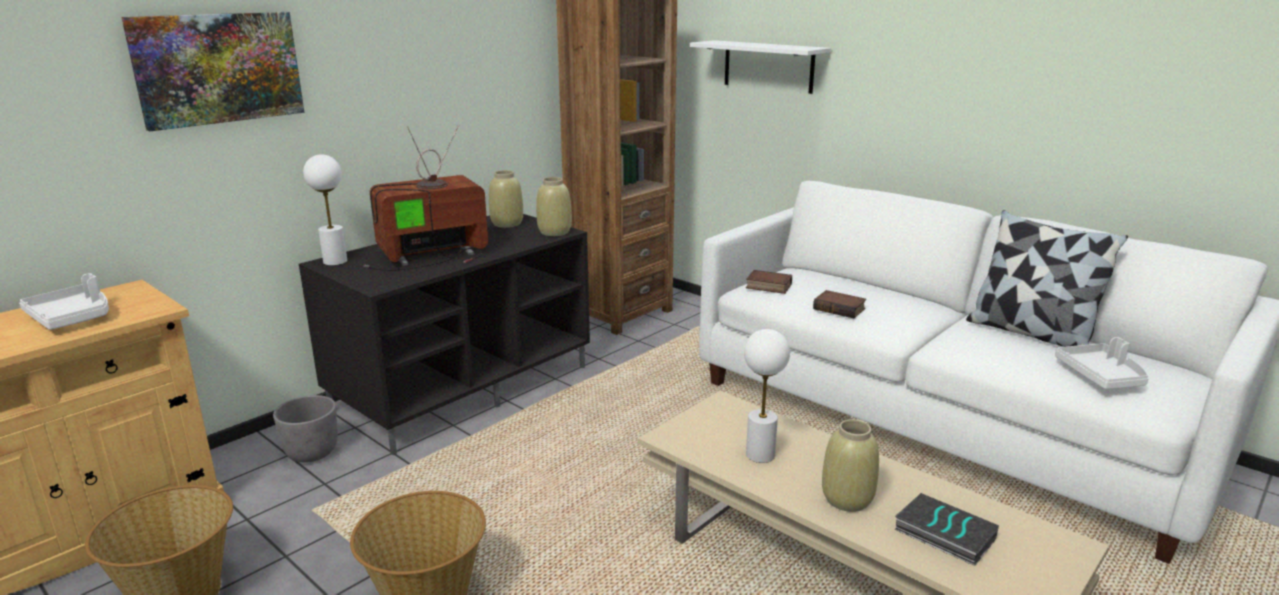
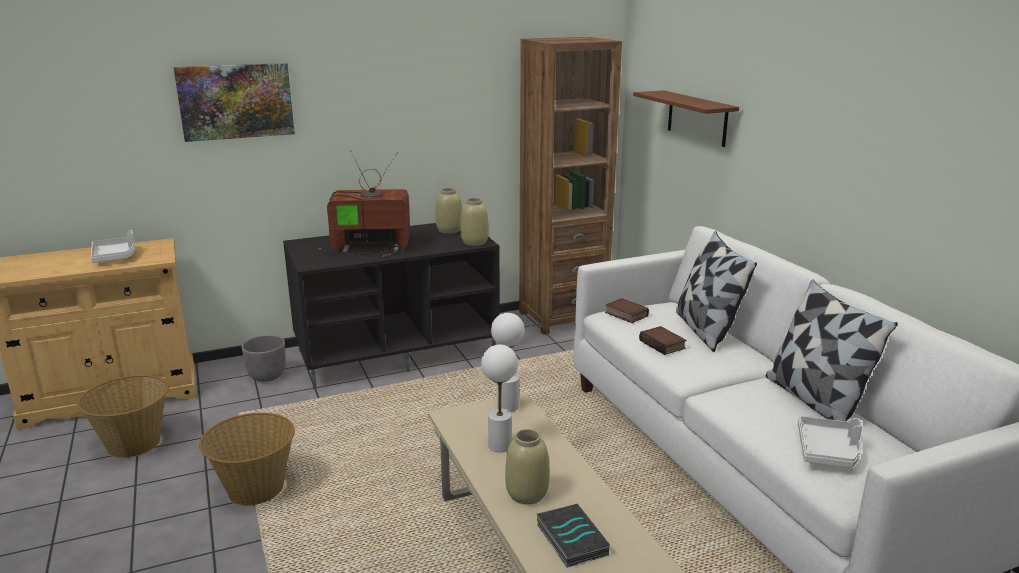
camera: 25 degrees right, 0 degrees up
(335, 261) = (305, 242): white table lamp -> white table lamp (508, 406)
(768, 66) = (697, 118): white shelf -> brown shelf
(860, 288) = (706, 330): none -> pillow

